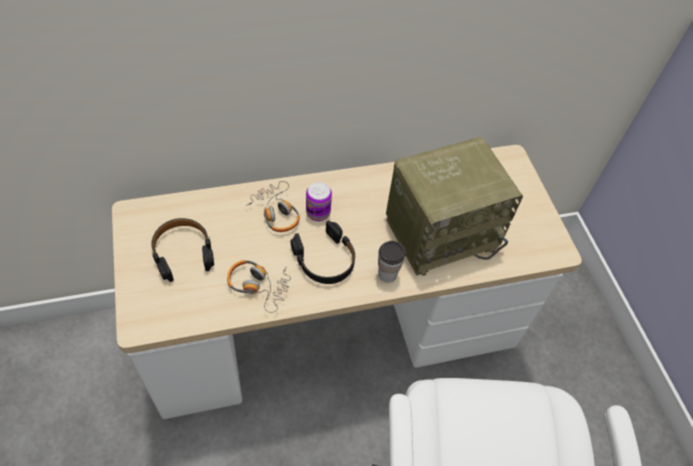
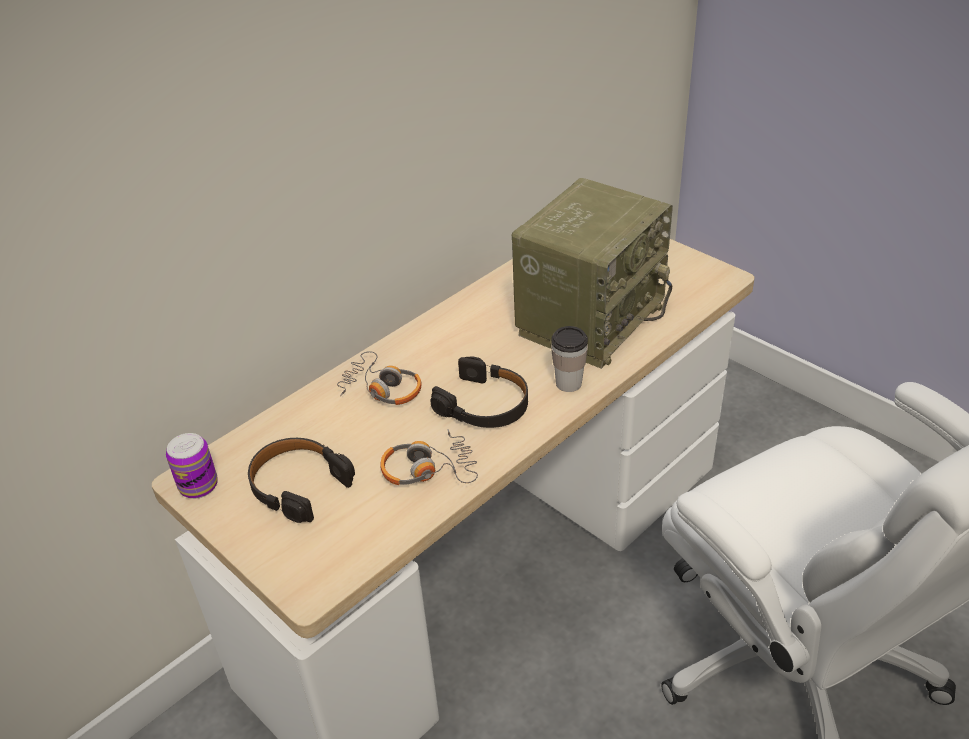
camera: 25 degrees left, 15 degrees down
(318, 212) = (433, 366): can -> can (198, 486)

